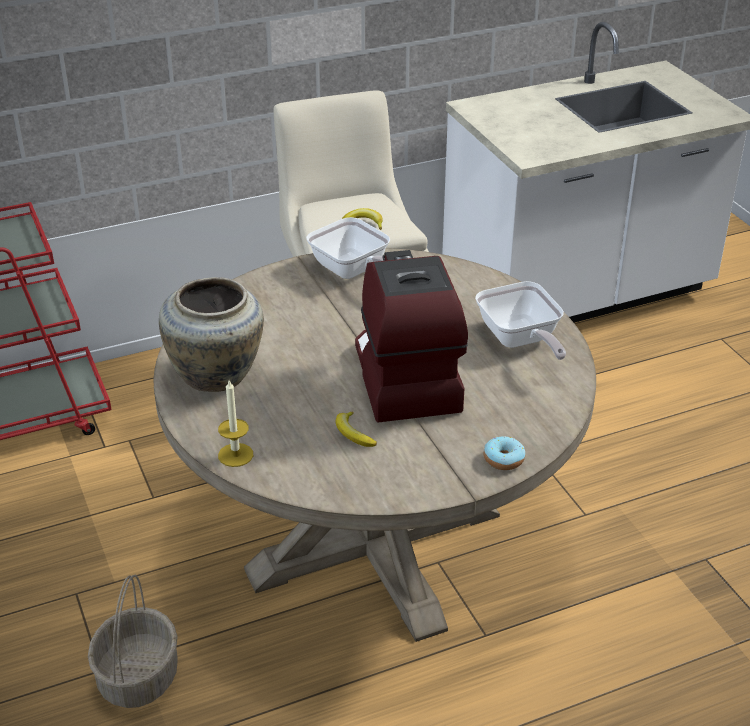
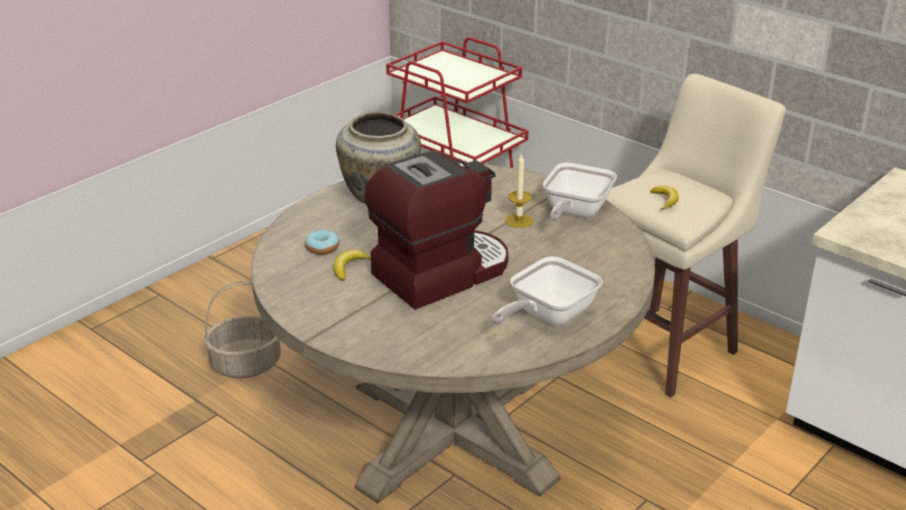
camera: 65 degrees right, 5 degrees down
(235, 455) = (293, 228): candle -> candle (519, 221)
(503, 459) = (365, 344): donut -> donut (322, 248)

